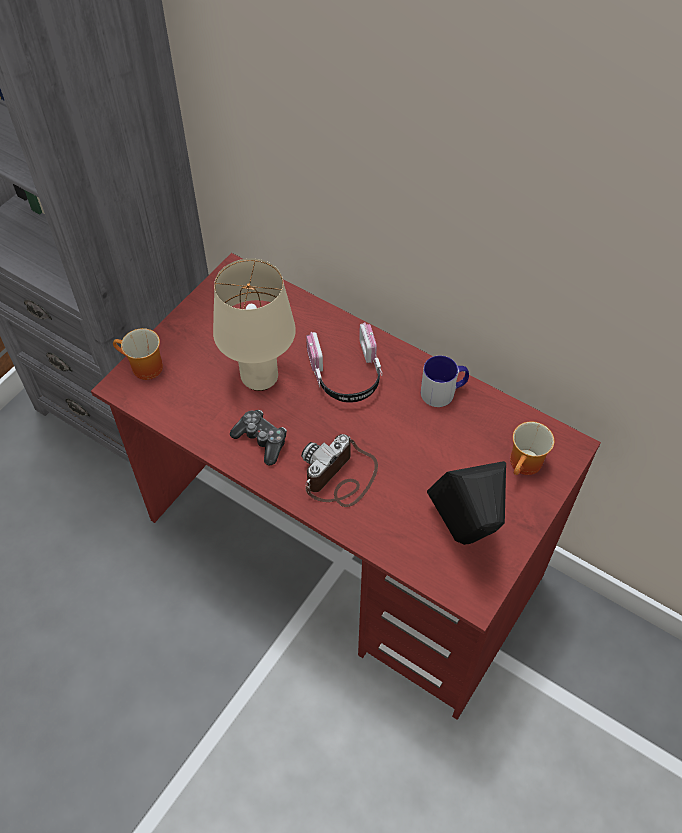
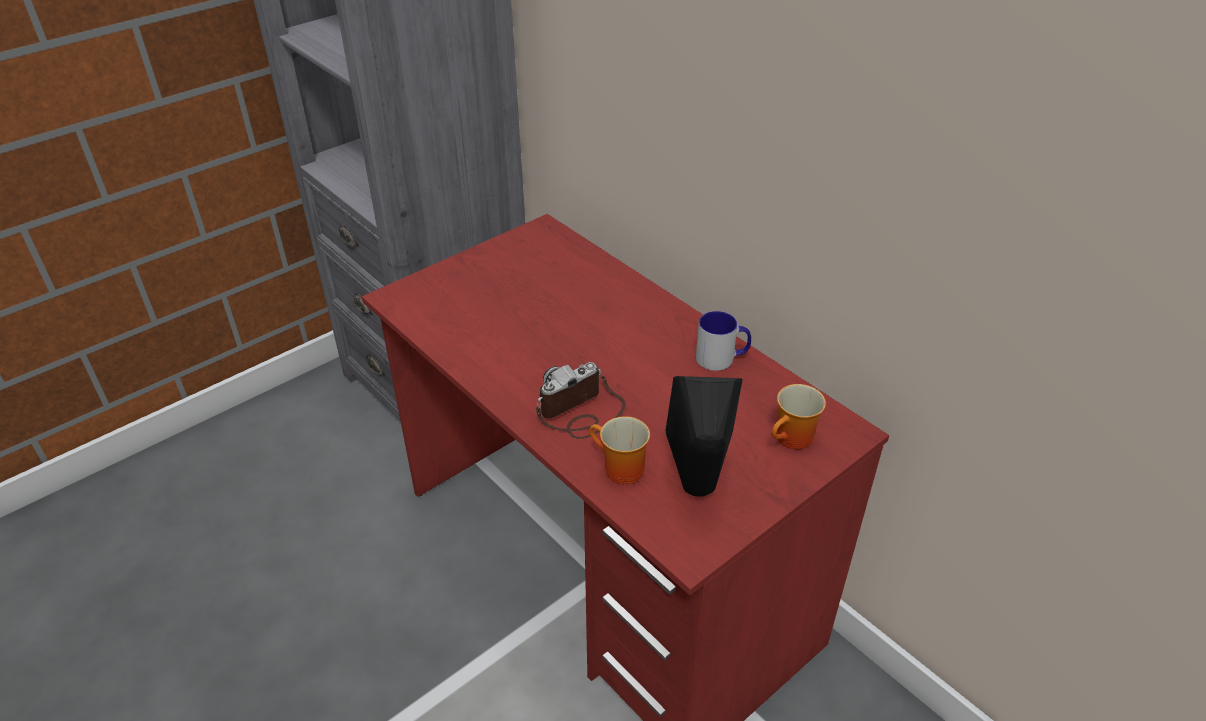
camera: 15 degrees right, 15 degrees down
(143, 369) = (419, 287): mug -> mug (618, 470)
(258, 378) = (530, 313): beige table lamp -> none
(261, 440) = (511, 365): game controller -> none
(346, 375) = (622, 326): headphones -> none

